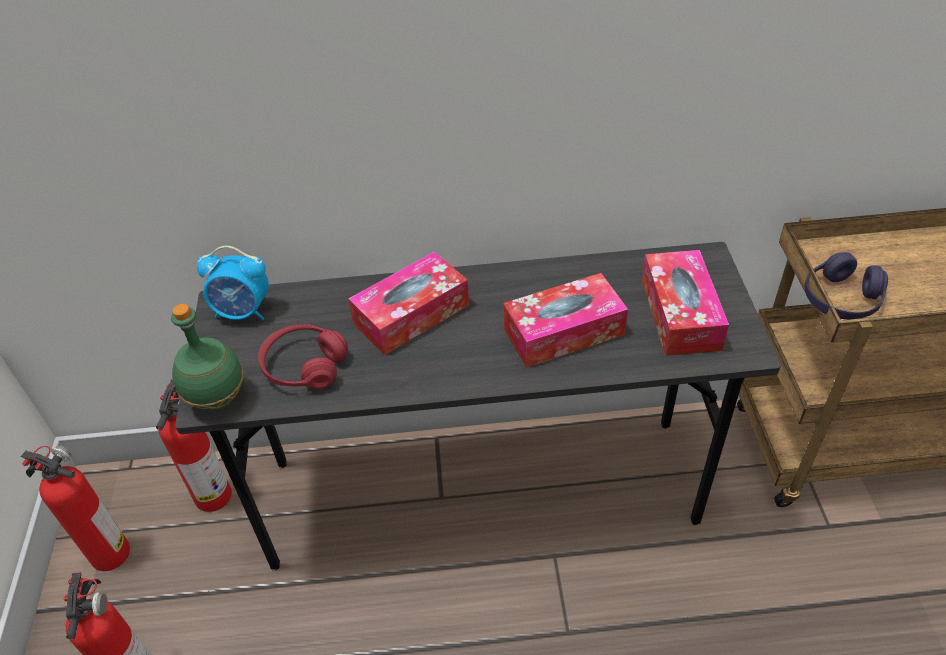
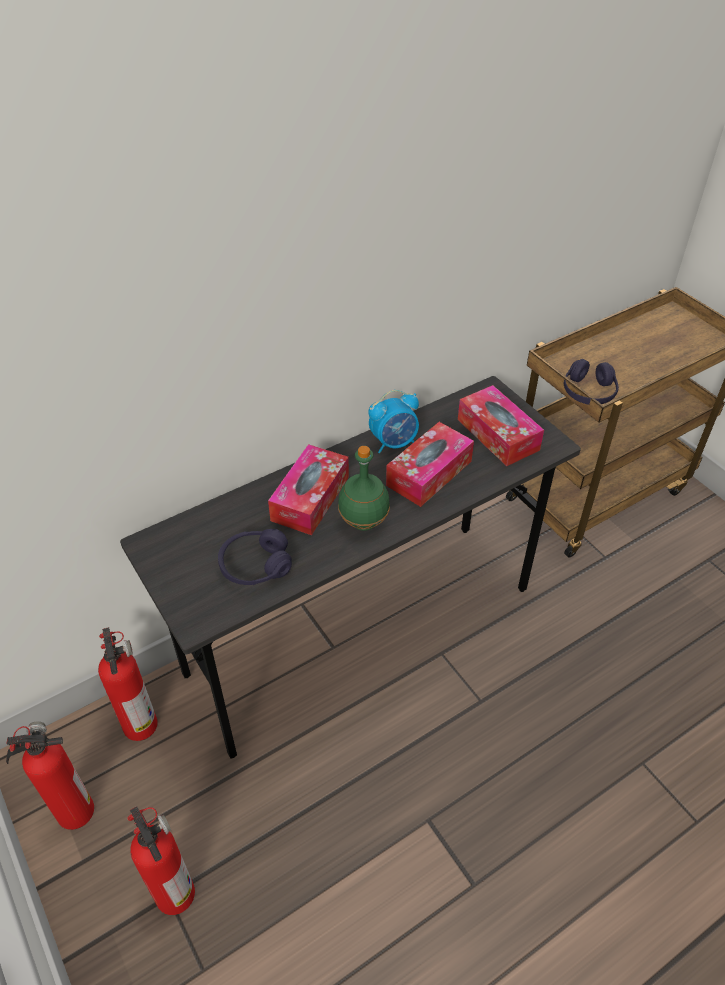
camera: 30 degrees left, 0 degrees up
(217, 399) = (202, 615): green bottle -> green bottle (363, 522)
(243, 312) = (172, 543): alarm clock -> alarm clock (394, 443)
(304, 366) = (255, 565): red headphones -> purple headphones

